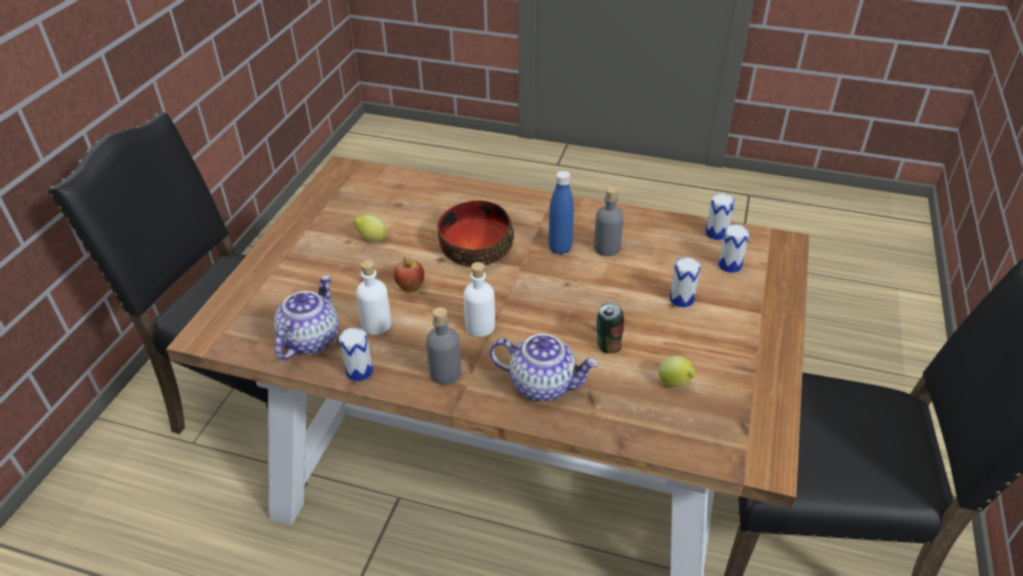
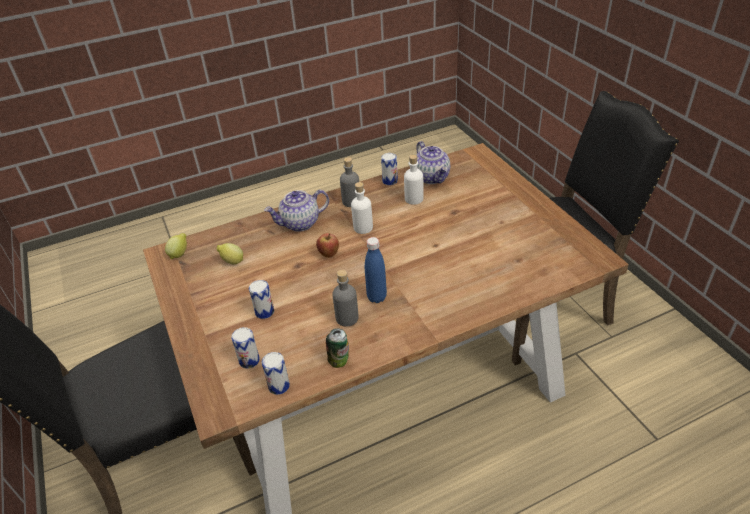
camera: 140 degrees right, 0 degrees up
(371, 239) = (491, 231): lemon -> lemon (179, 254)
(410, 288) = (425, 222): apple -> apple (329, 254)
(475, 247) = (428, 264): bowl -> none
(607, 345) = (285, 259): can -> can (339, 361)

